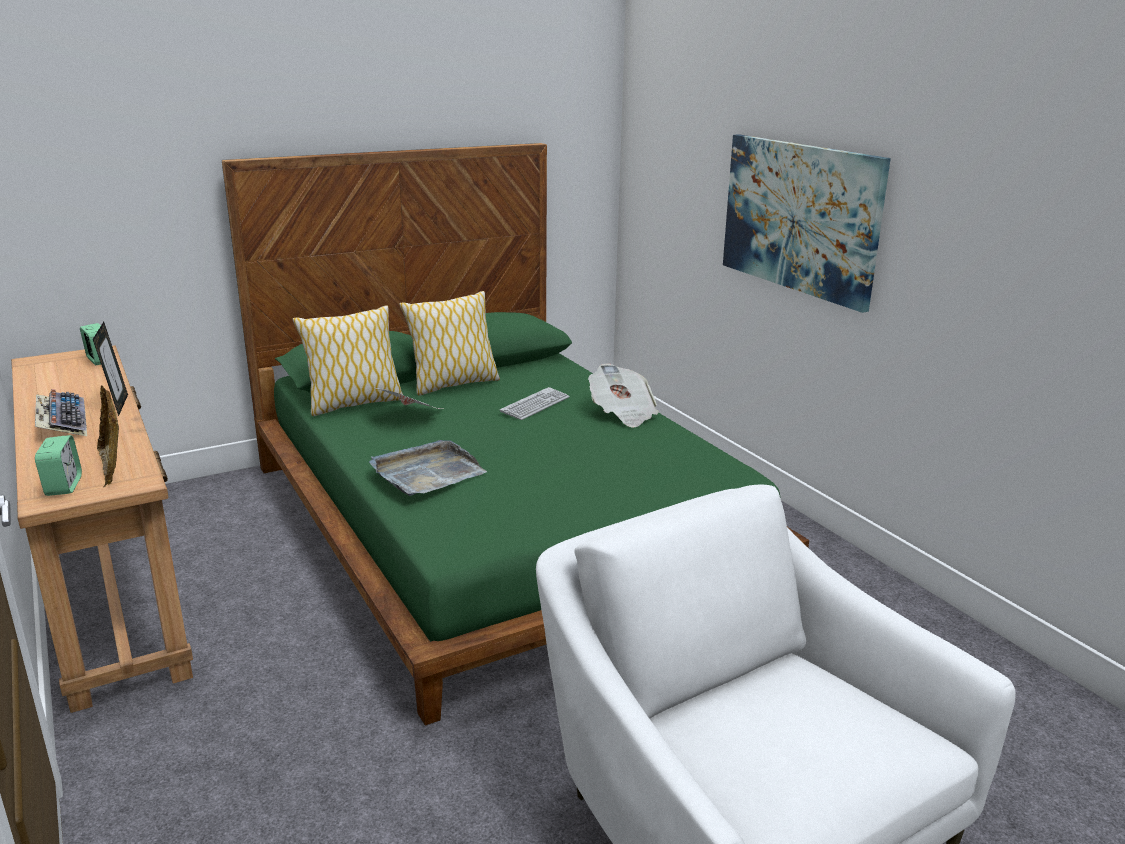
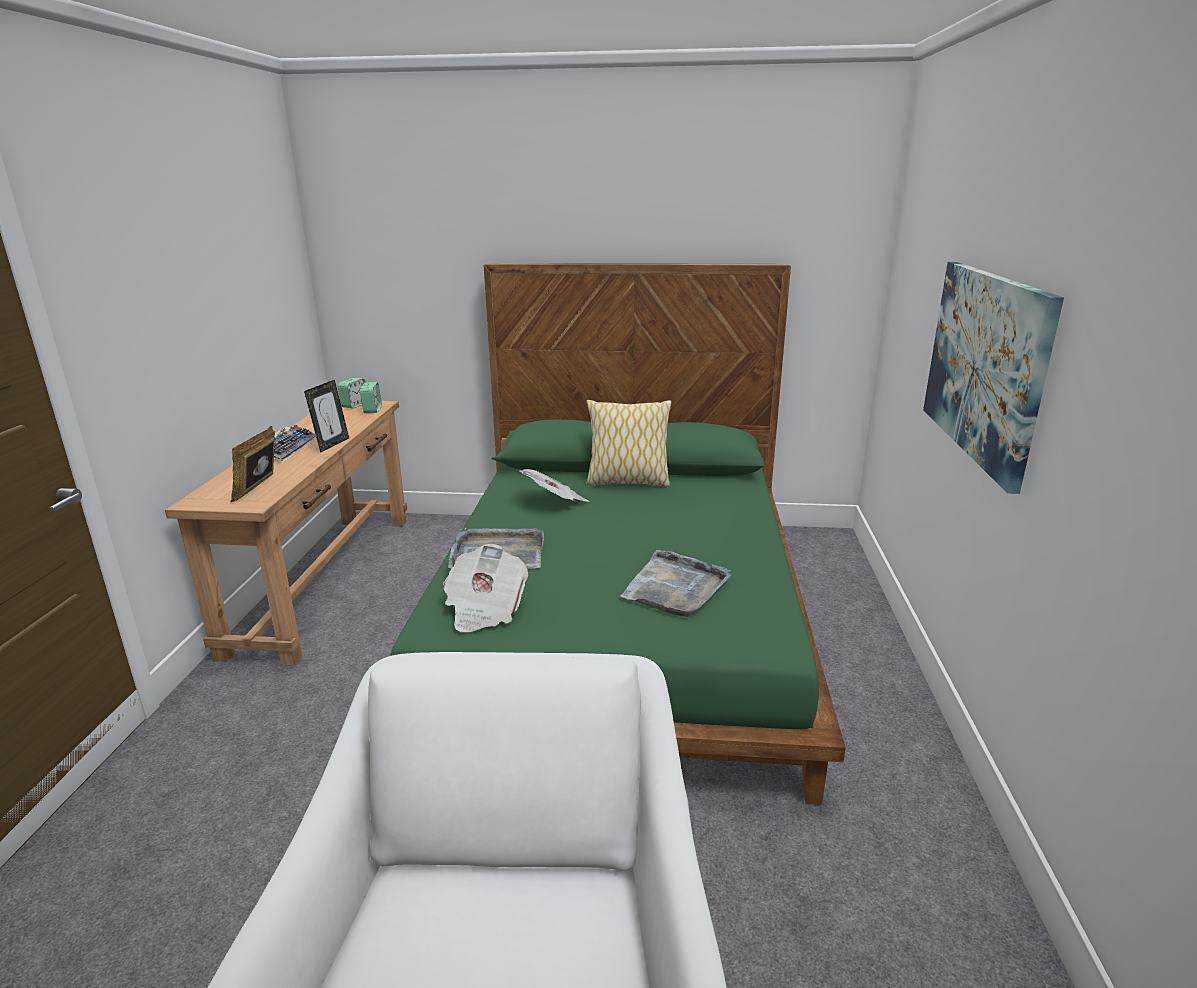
camera: 35 degrees right, 0 degrees up
(63, 486) = (216, 495): alarm clock -> alarm clock (354, 405)
(354, 404) = (531, 481): pillow -> none
(535, 405) = (668, 517): keyboard -> none
(616, 457) = (675, 587): none -> grey tray
(622, 413) = (739, 546): newspaper -> newspaper (484, 609)

